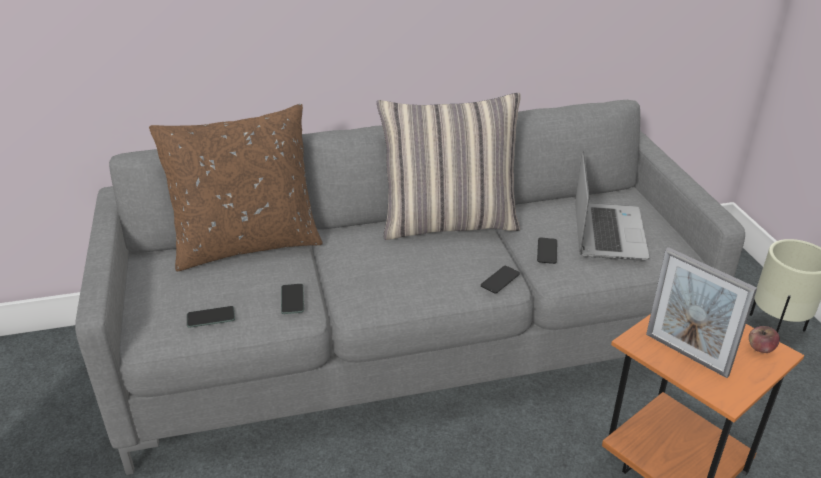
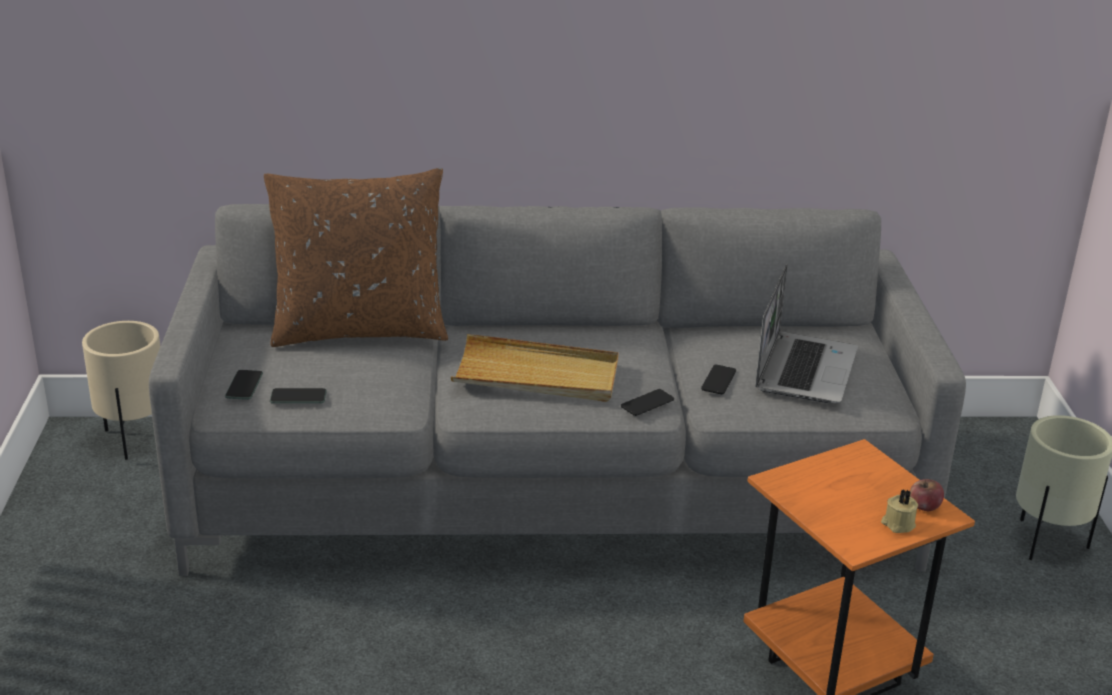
camera: 10 degrees right, 5 degrees down
(67, 349) = (135, 440): none -> beige planter
(292, 299) = (395, 391): phone -> phone (244, 385)
(404, 267) = (537, 375): none -> beige tray
(449, 222) = (611, 335): pillow -> none
(686, 354) = (829, 500): picture frame -> none
(749, 369) = (897, 524): none -> beige candle

